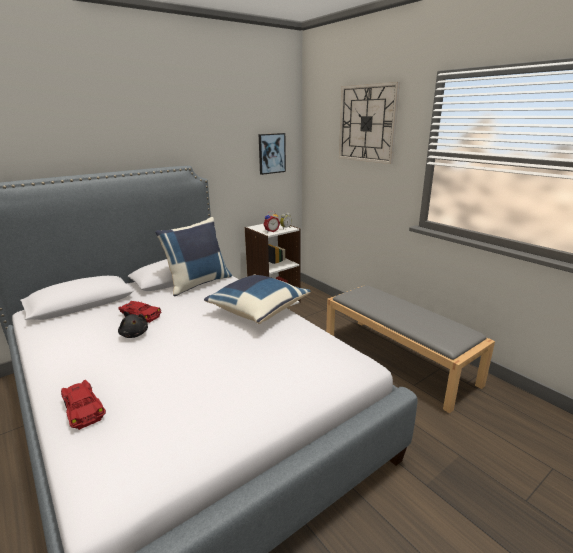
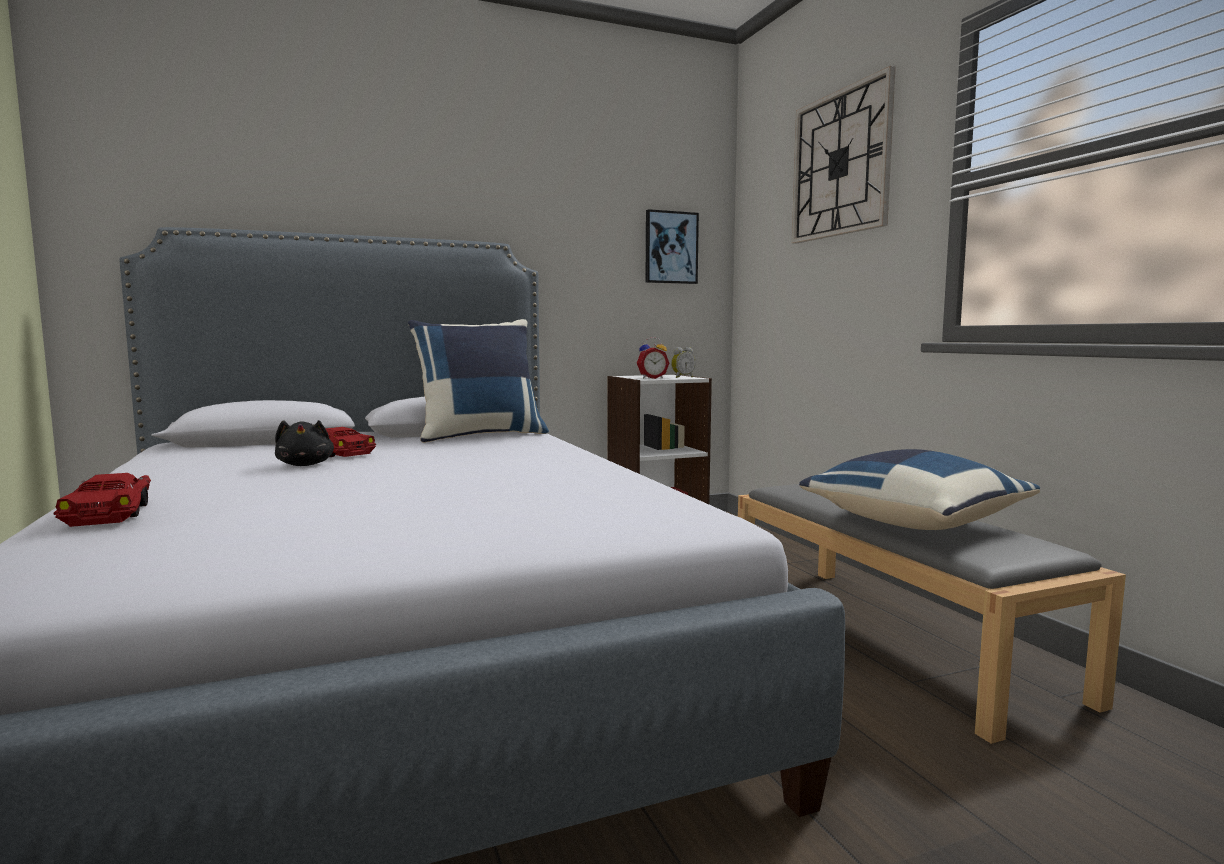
camera: 15 degrees right, 15 degrees down
(258, 310) = (557, 461): blue pillow -> blue pillow (913, 523)

